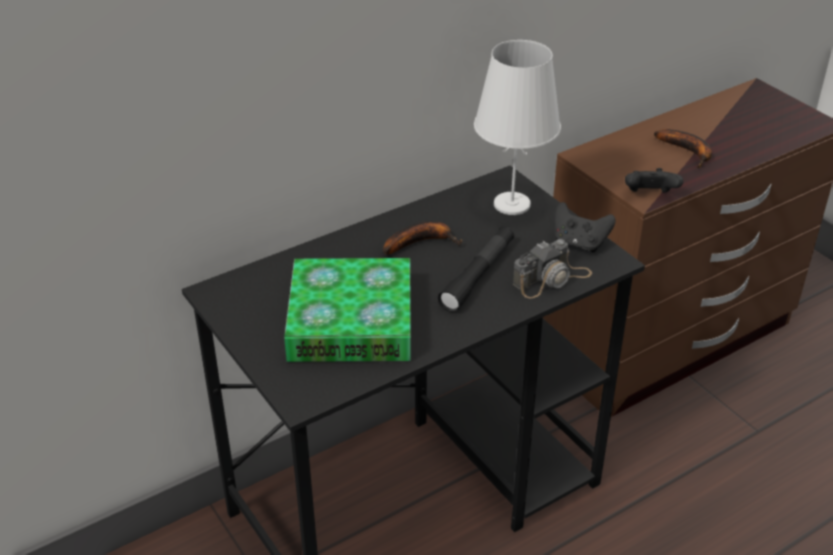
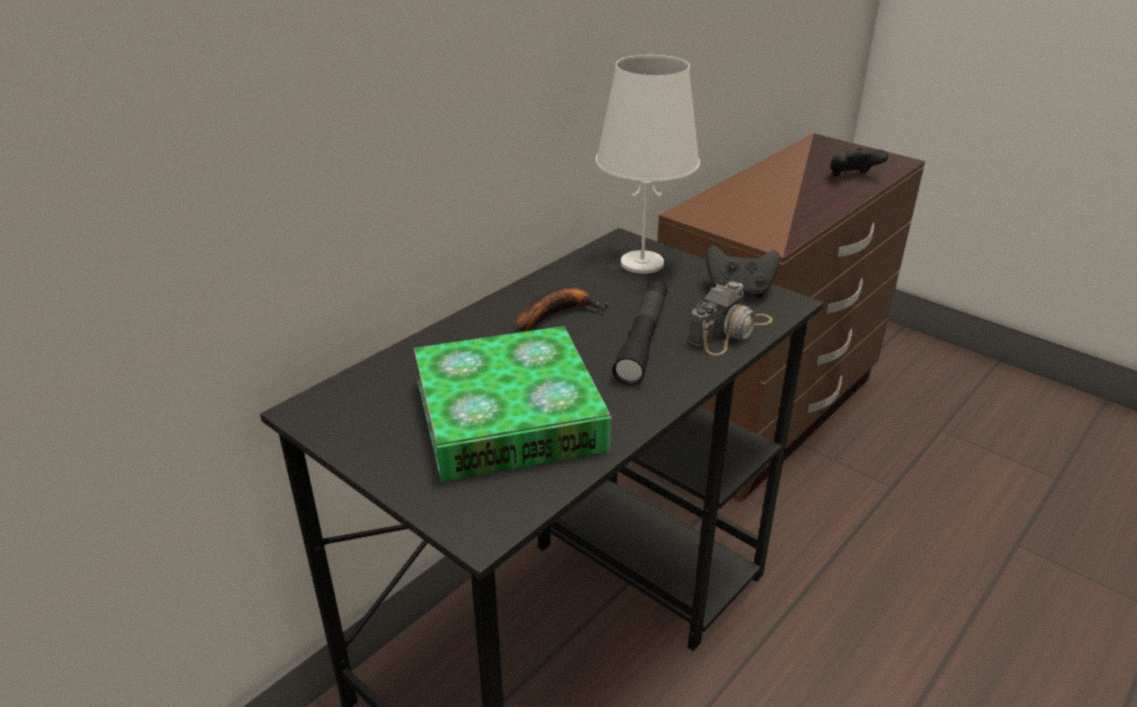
camera: 15 degrees left, 5 degrees down
(649, 196) = (778, 240): black game controller -> black game controller (852, 177)
(688, 152) = (791, 197): banana -> none

